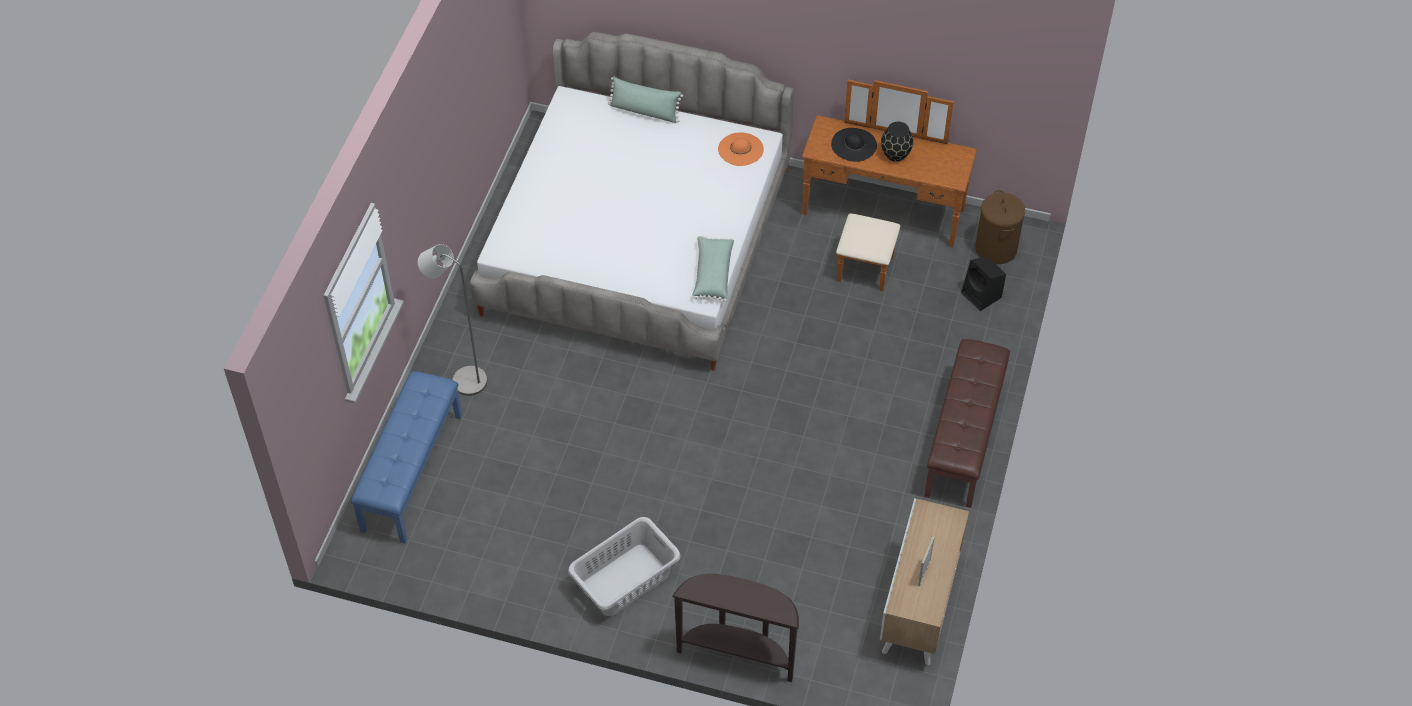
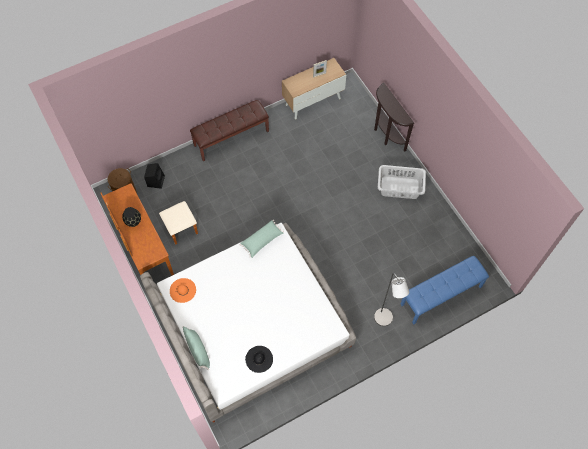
camera: 135 degrees left, 10 degrees up
(853, 144) = (143, 241): black hat -> black hat (259, 359)

